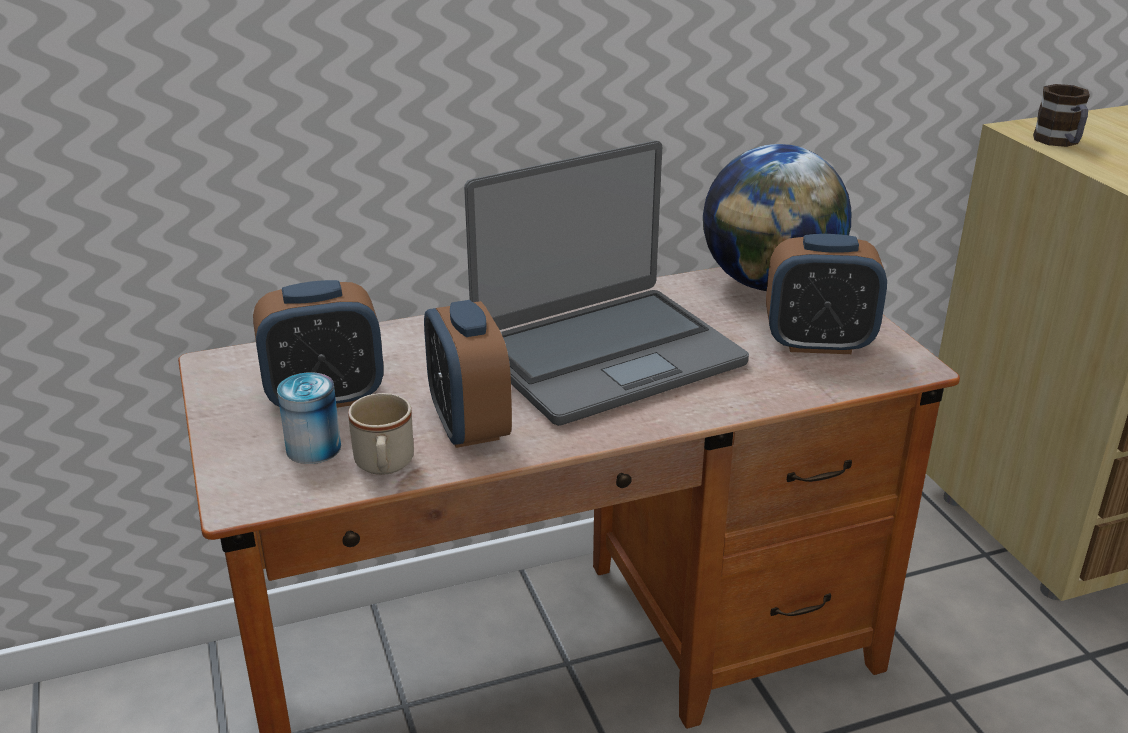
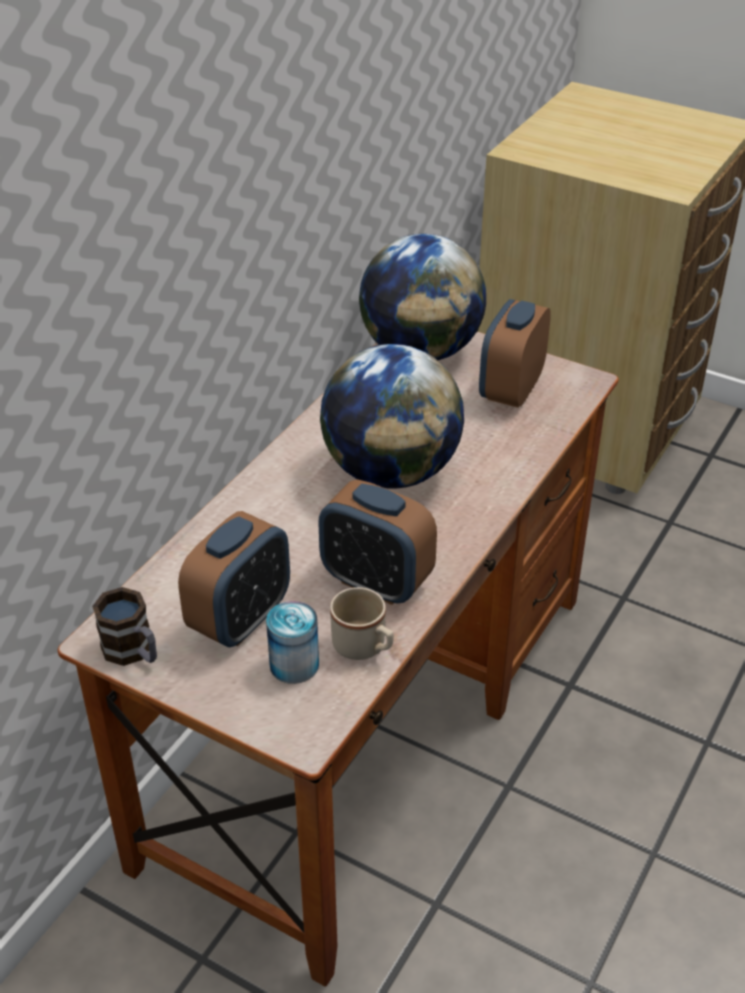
camera: 40 degrees left, 10 degrees up
(606, 355) = (391, 471): laptop -> globe
(818, 343) = (511, 390): alarm clock -> alarm clock turned 150 degrees clockwise
(1060, 142) = (554, 156): mug -> mug (133, 652)

